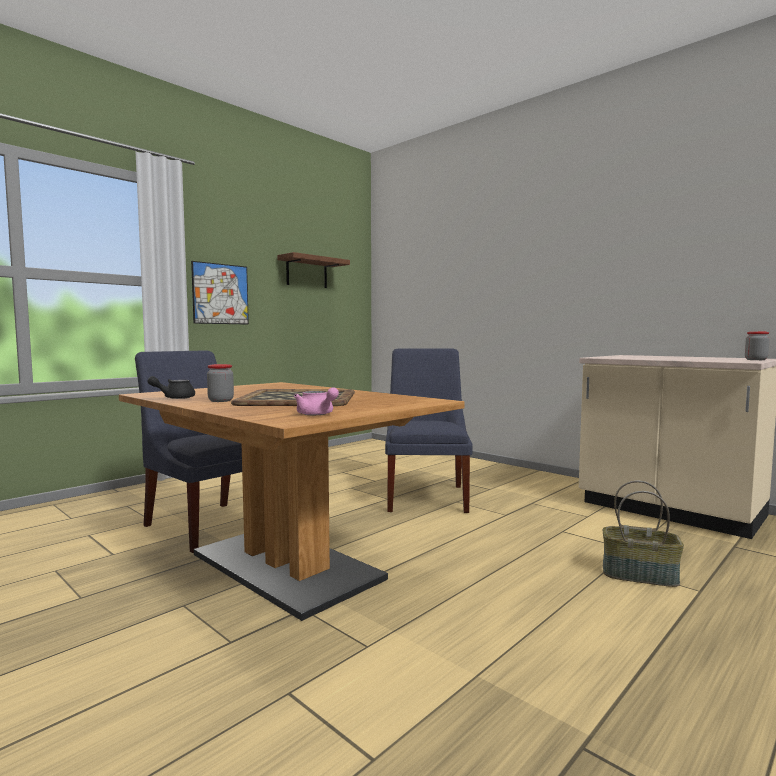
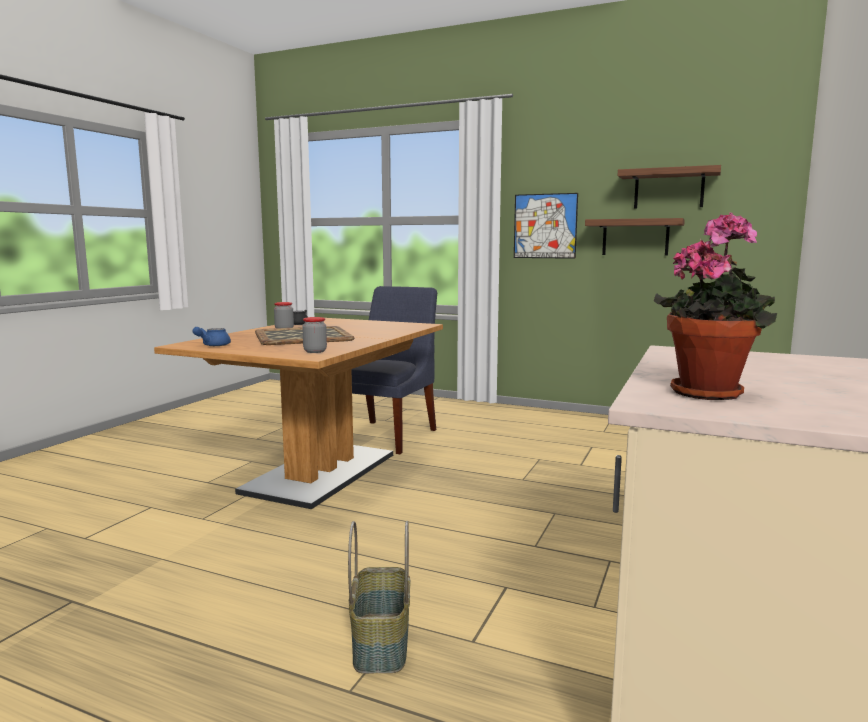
camera: 70 degrees right, 5 degrees up
(289, 308) = (635, 237): none -> shelf
(317, 414) = (212, 345): pink teapot -> blue teapot
(427, 496) = (555, 496): blue chair -> none
(714, 359) = (710, 392): none -> potted plant
(756, 360) = (783, 416): jar -> jar (315, 351)

